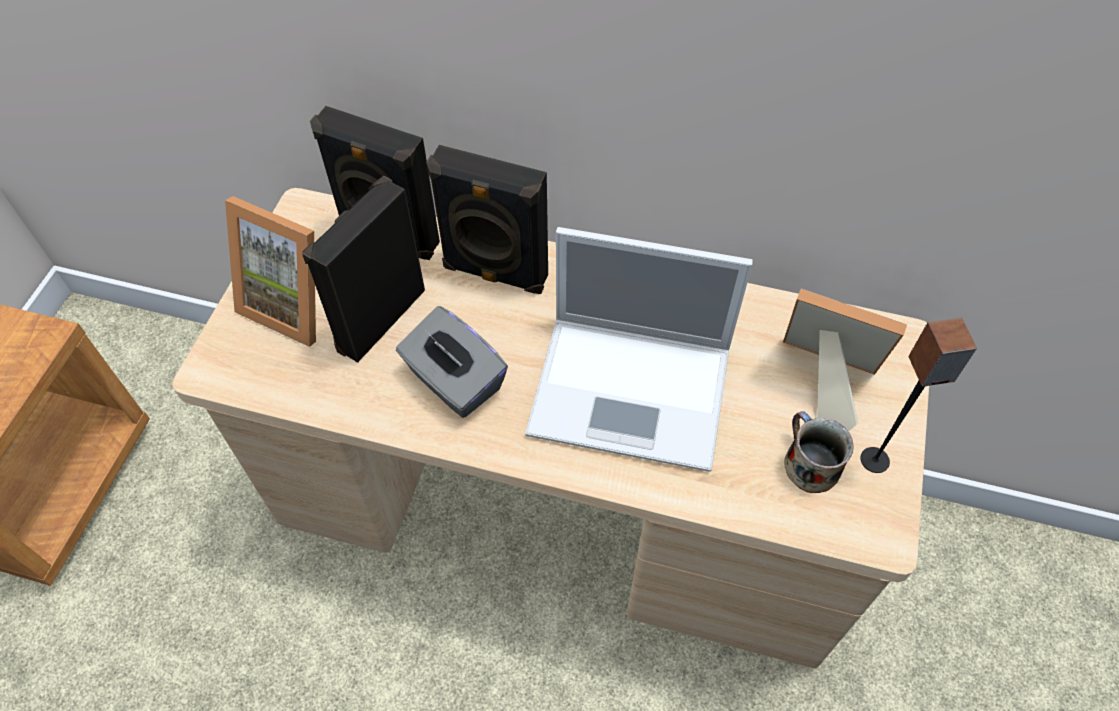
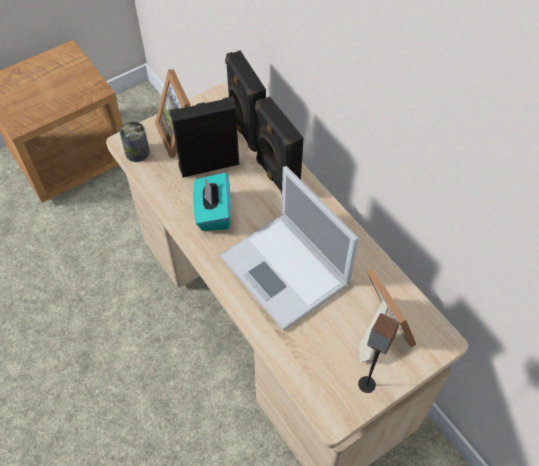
camera: 40 degrees right, 0 degrees up
(247, 372) = (137, 152): none -> can
(454, 381) = (213, 213): grey tissue box -> turquoise tissue box
(809, 464) = (332, 362): mug -> none

